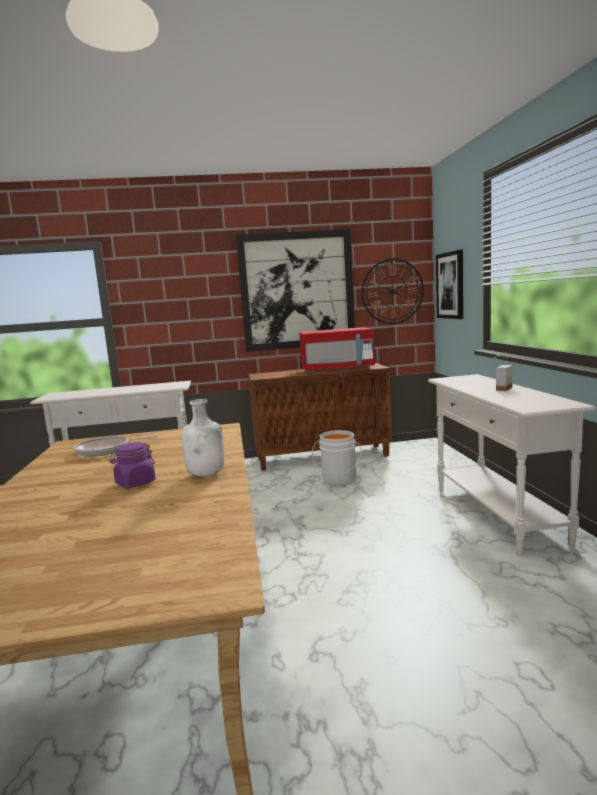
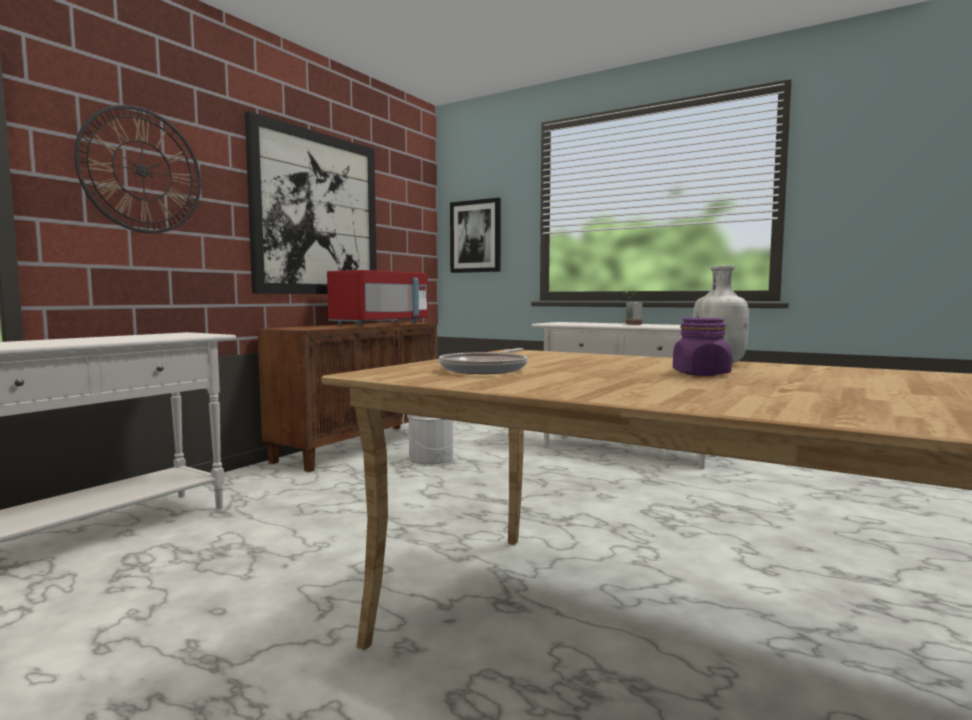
camera: 50 degrees left, 5 degrees down
(392, 291) = (406, 236): wall clock -> wall clock (142, 170)

